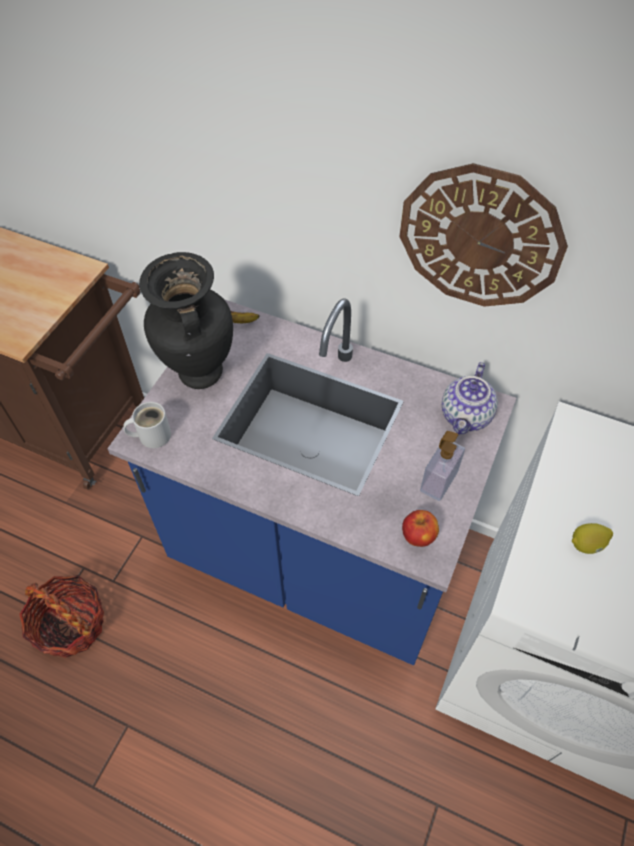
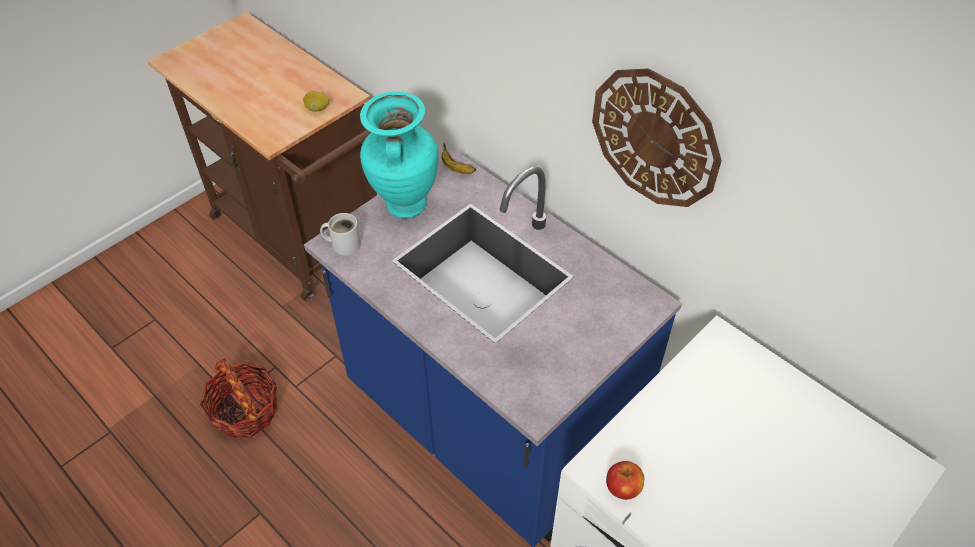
camera: 20 degrees right, 5 degrees down
(199, 374) = (404, 205): black vase -> turquoise vase
(418, 536) = (532, 391): apple -> apple (623, 488)
(439, 481) = (573, 352): soap dispenser -> none
(466, 416) = (625, 305): teapot -> none
(586, 544) = (678, 443): lemon -> lemon (317, 109)

